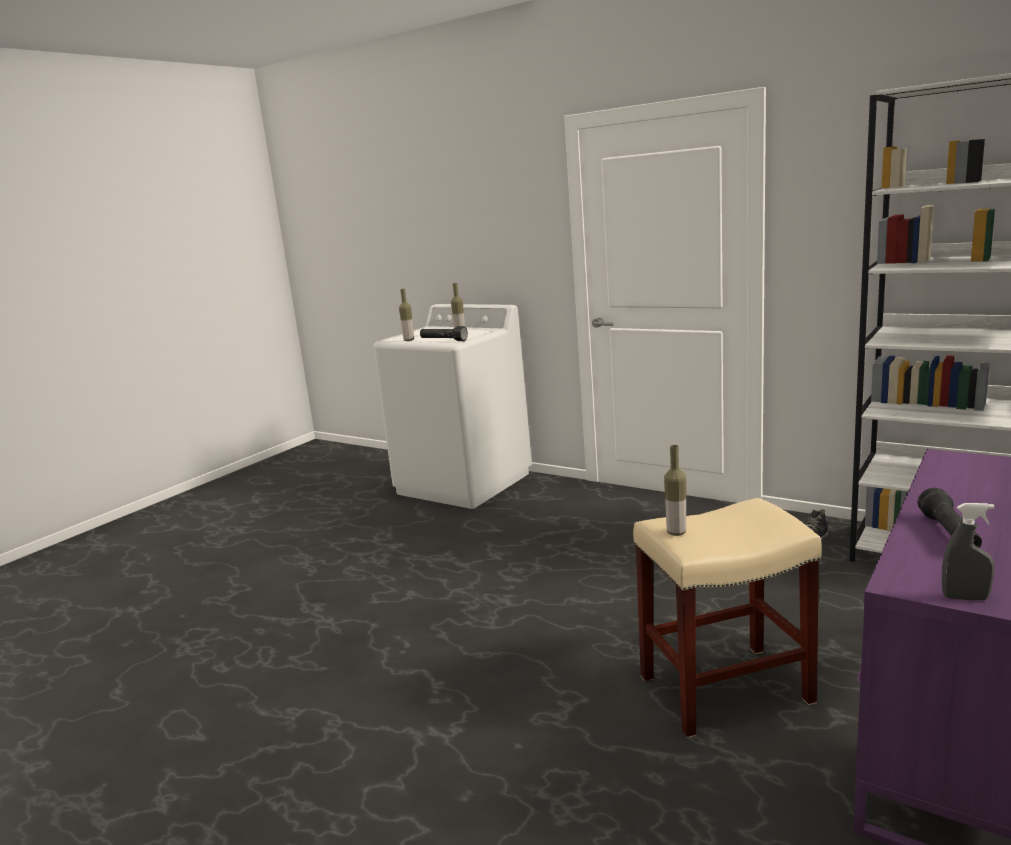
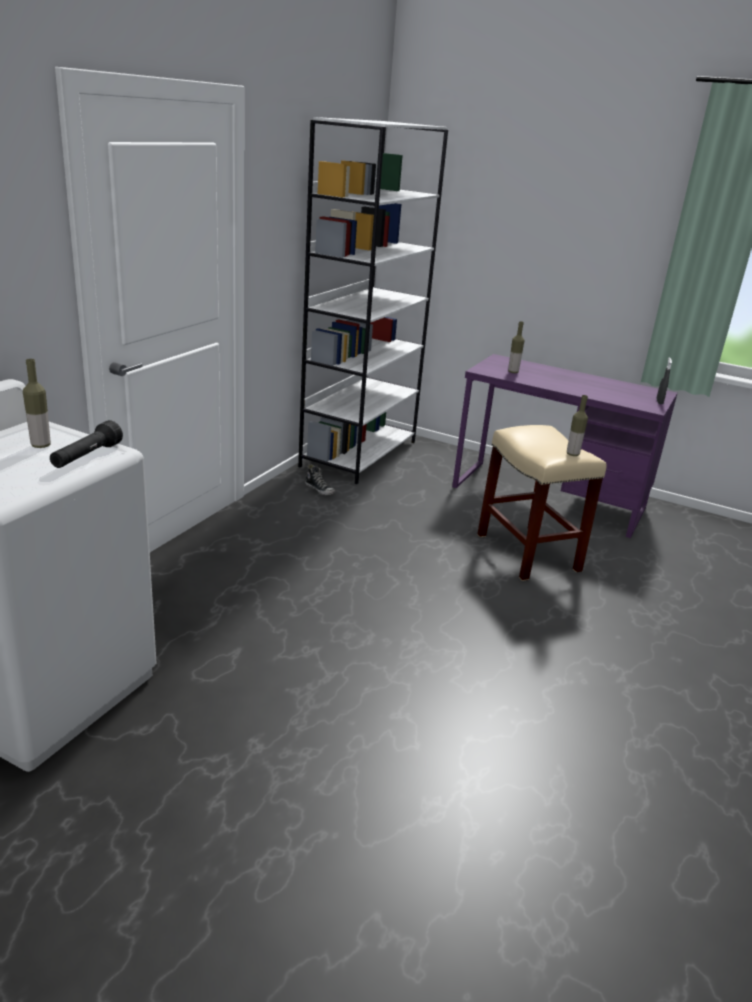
camera: 100 degrees left, 10 degrees up
(409, 340) = (36, 484): bottle -> bottle (513, 372)
(949, 534) = (593, 391): black flashlight -> none

